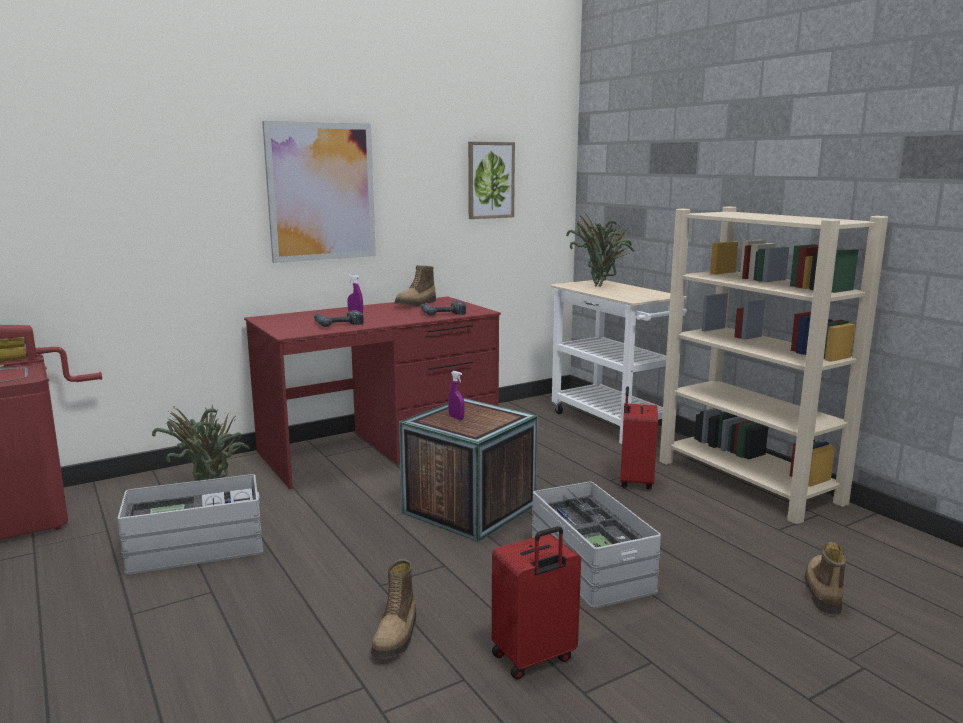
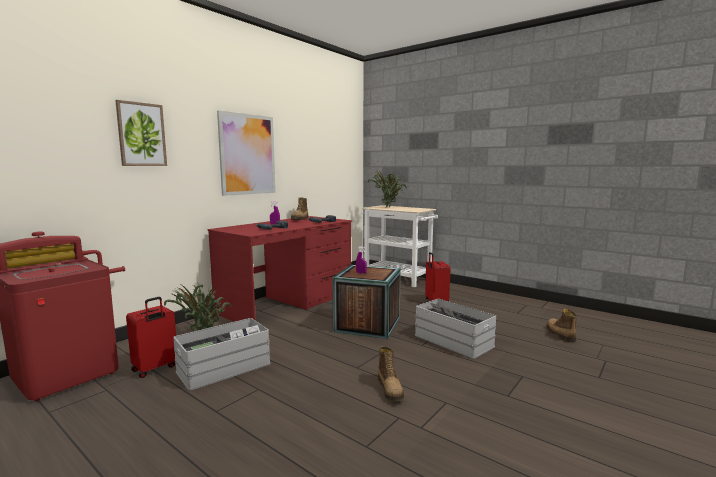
camera: 20 degrees left, 5 degrees down
(490, 180) = (327, 152): picture -> picture (141, 134)
(534, 658) = (469, 385): red suitcase -> red suitcase (155, 368)
(748, 482) = (485, 295): beige bookcase -> none

